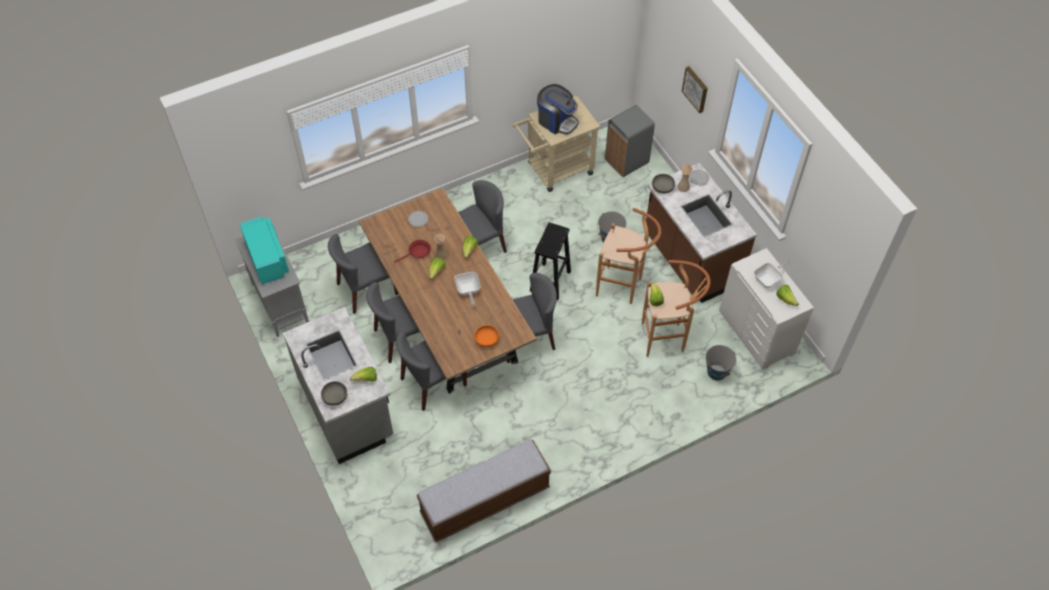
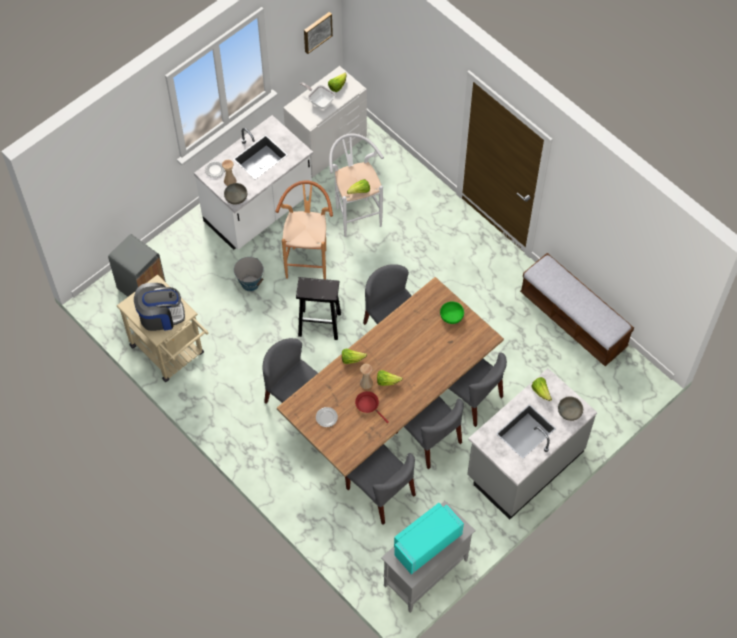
camera: 105 degrees left, 5 degrees up
(468, 291) = (401, 346): frying pan -> none
(486, 340) = (451, 316): orange bowl -> green bowl
(556, 121) = (160, 315): coffee machine -> coffee machine turned 60 degrees clockwise
(667, 338) = (356, 213): brown stool -> white stool
(690, 260) = (259, 210): brown counter -> white counter
(696, 89) = (137, 158): picture -> picture (317, 31)
(717, 372) = (380, 170): bucket -> none

